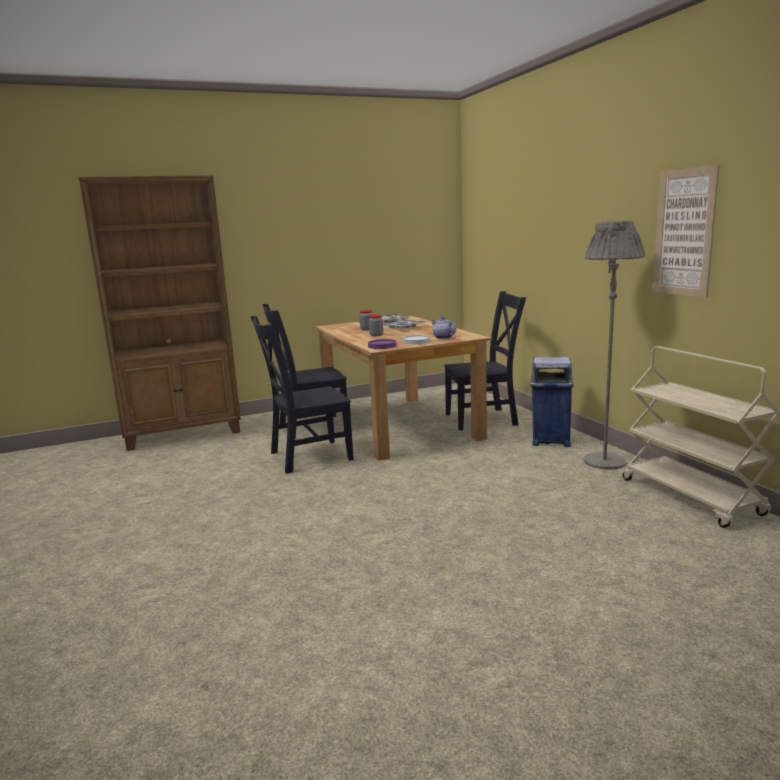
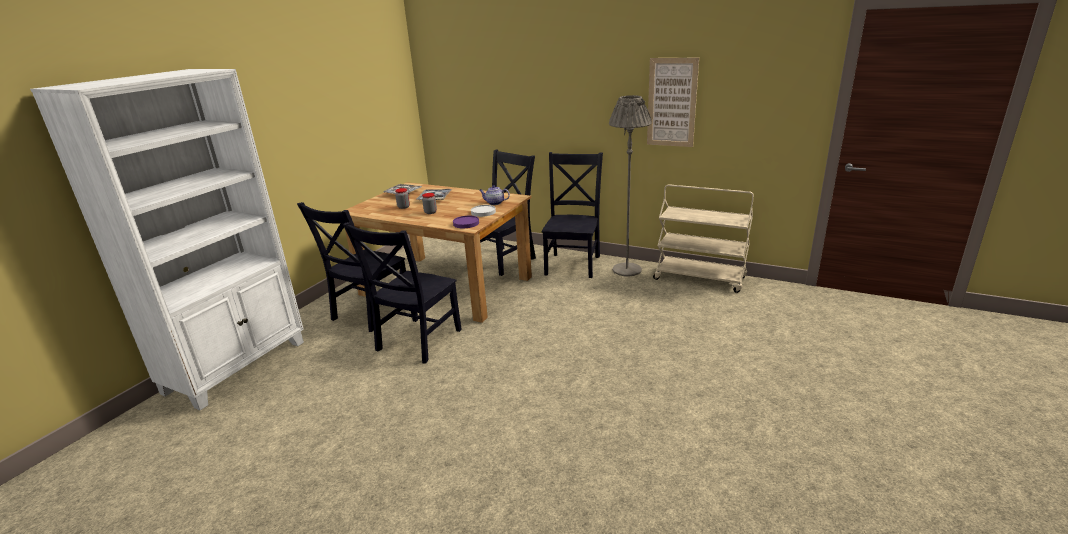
camera: 40 degrees left, 10 degrees up
(184, 433) = (238, 366): brown bookcase -> white bookcase
(550, 440) = (573, 264): blue trash can -> black chair

